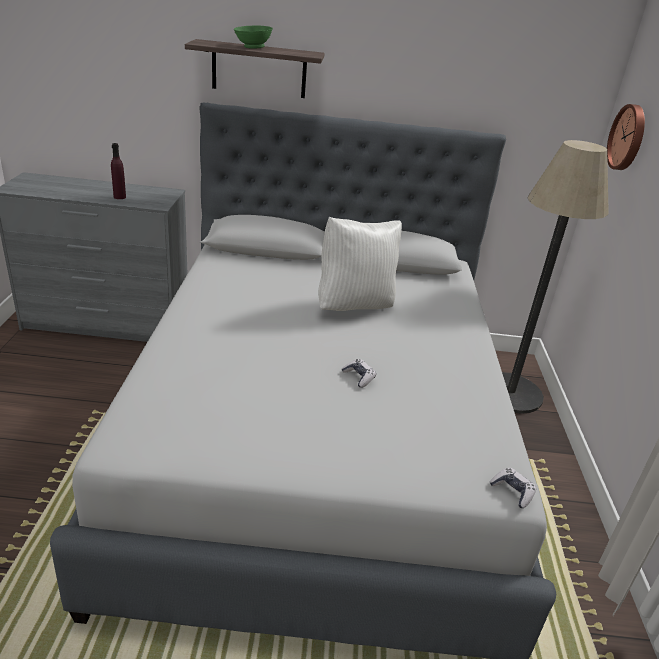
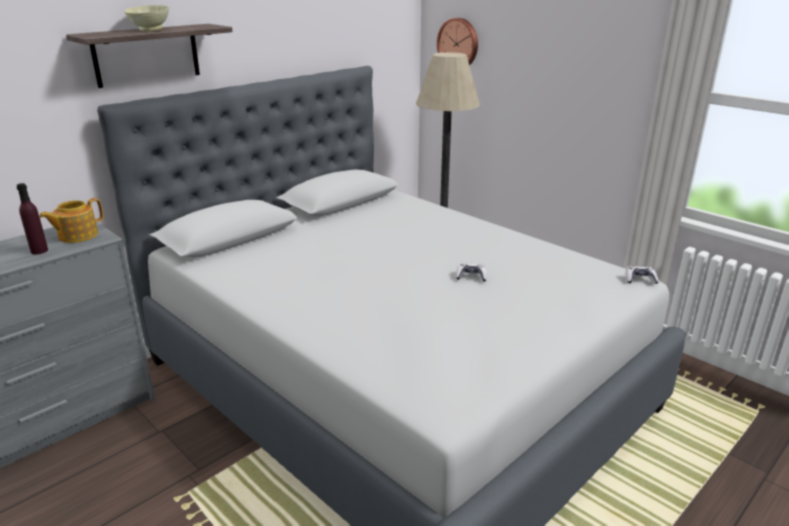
camera: 45 degrees left, 5 degrees down
(154, 197) = (77, 235): none -> teapot
(252, 47) = (149, 30): green bowl -> beige bowl
(355, 305) = (376, 241): white pillow -> none

